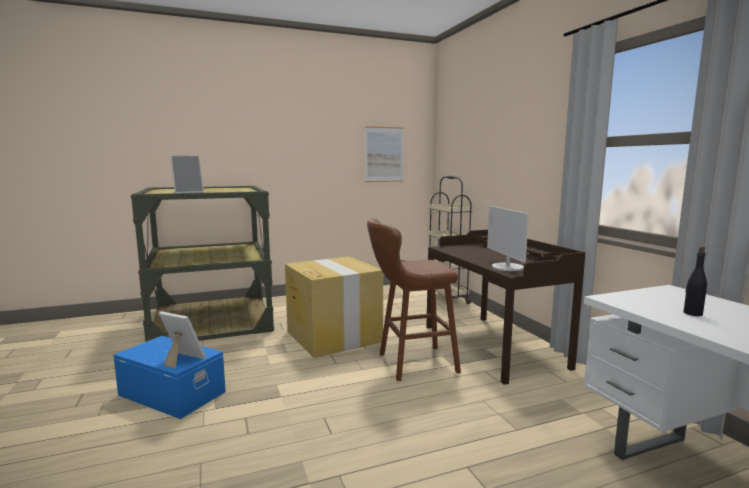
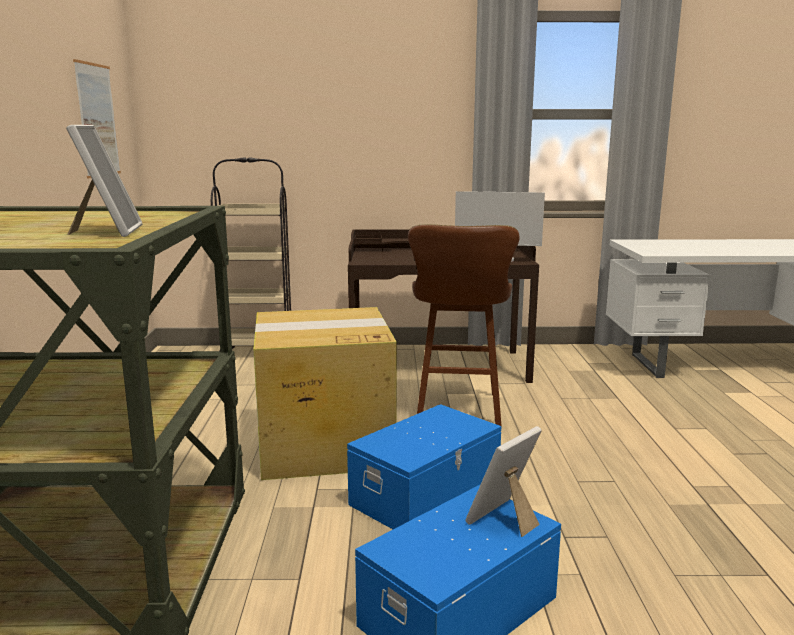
camera: 70 degrees left, 5 degrees up
(286, 370) = (427, 494): none -> blue storage box
(692, 313) = (690, 248): black bottle -> none

